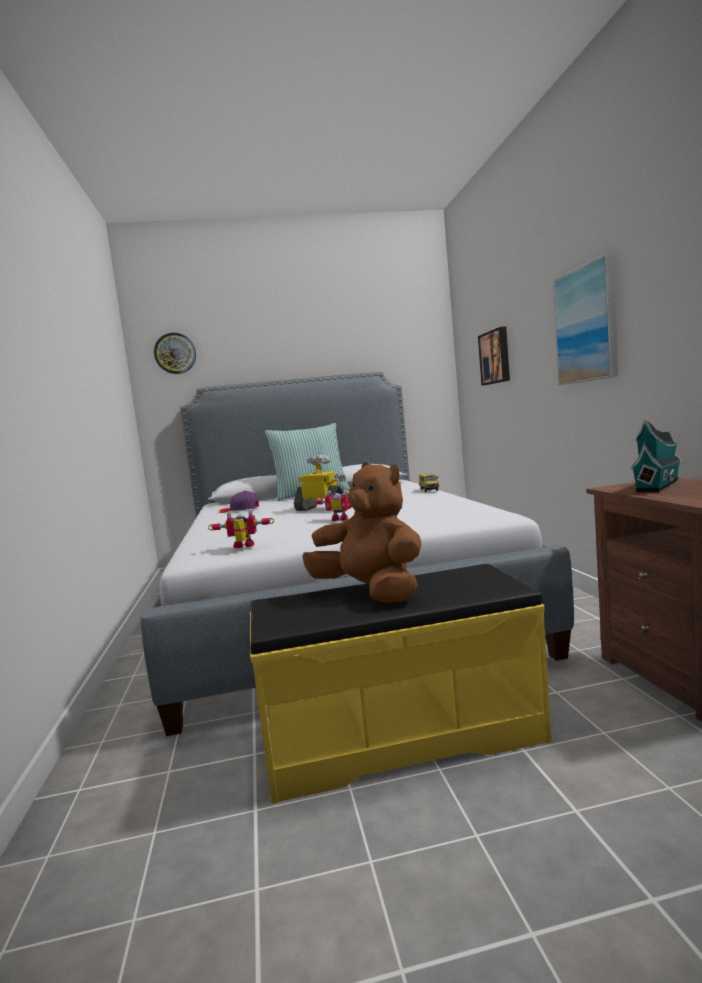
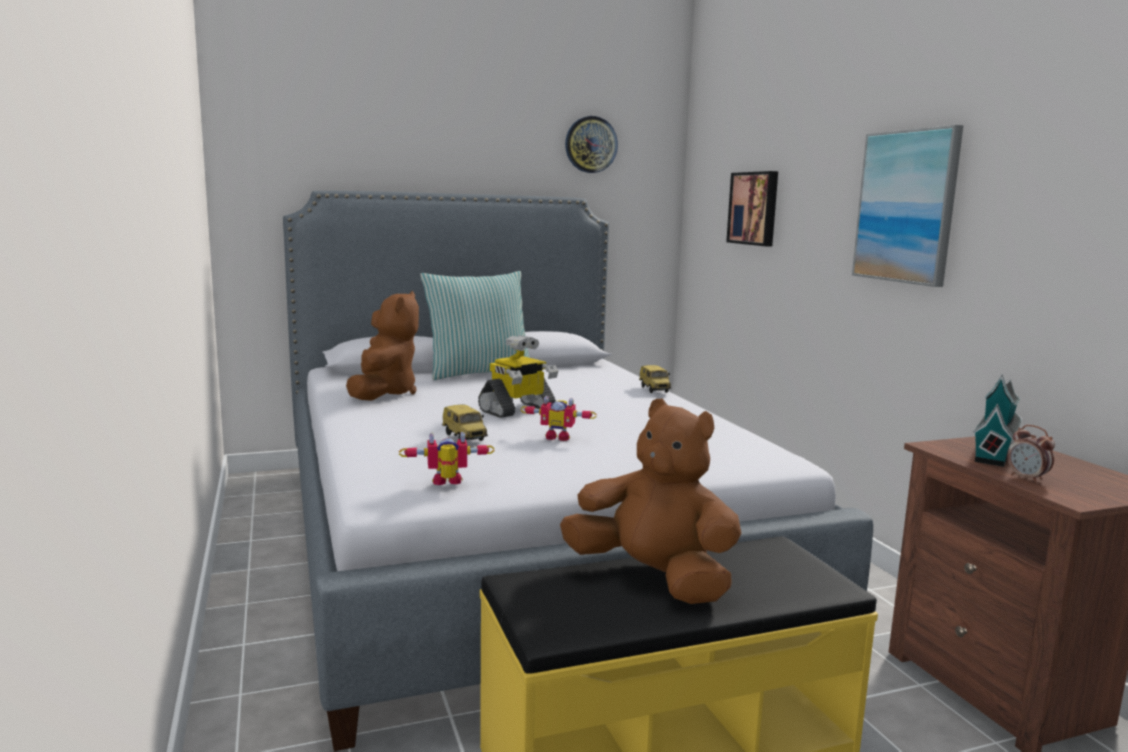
camera: 10 degrees left, 5 degrees up
(175, 353) = (281, 131): wall clock -> wall clock (591, 144)
(240, 510) = (383, 393): purple cap -> brown plush toy
(274, 524) = (465, 438): none -> toy car
(322, 508) = (517, 410): toy robot -> toy robot turned 120 degrees clockwise
(674, 496) = (1027, 478): none -> alarm clock

